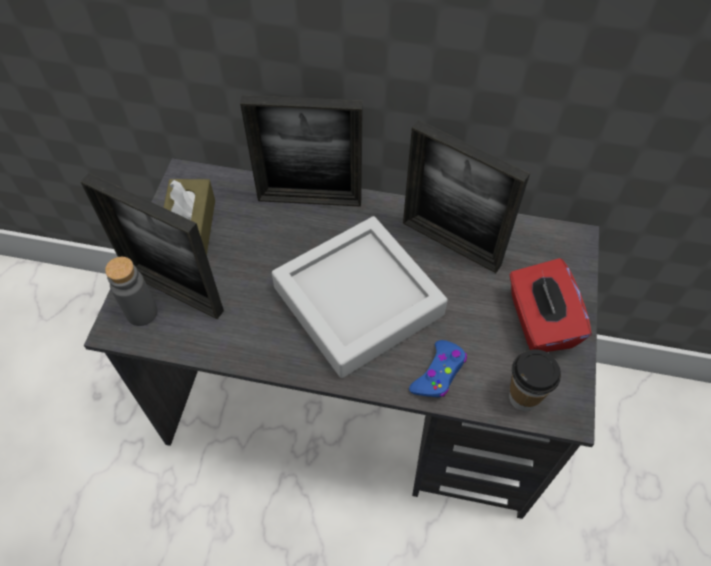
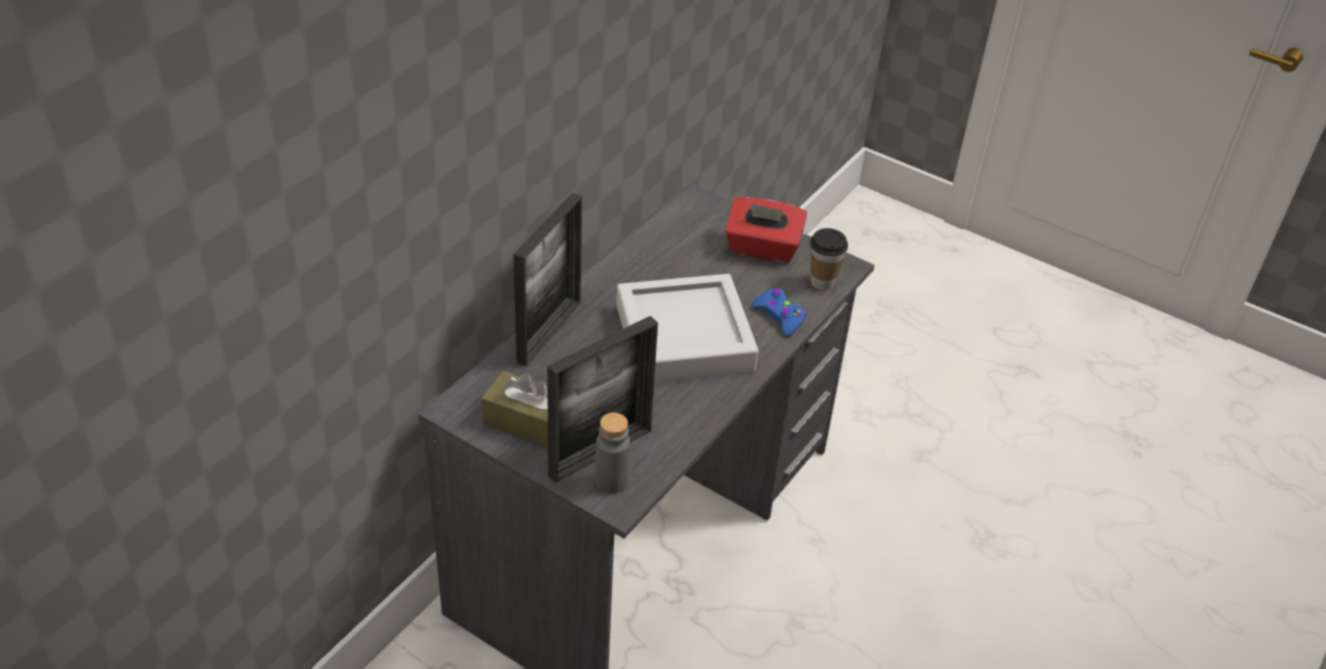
camera: 70 degrees left, 15 degrees down
(451, 244) = (658, 265): picture frame -> none

